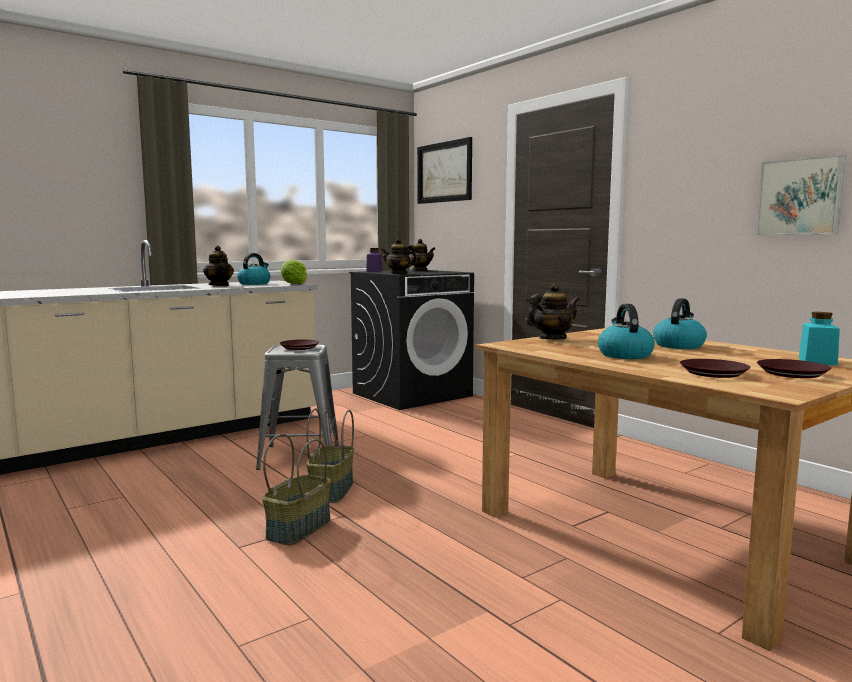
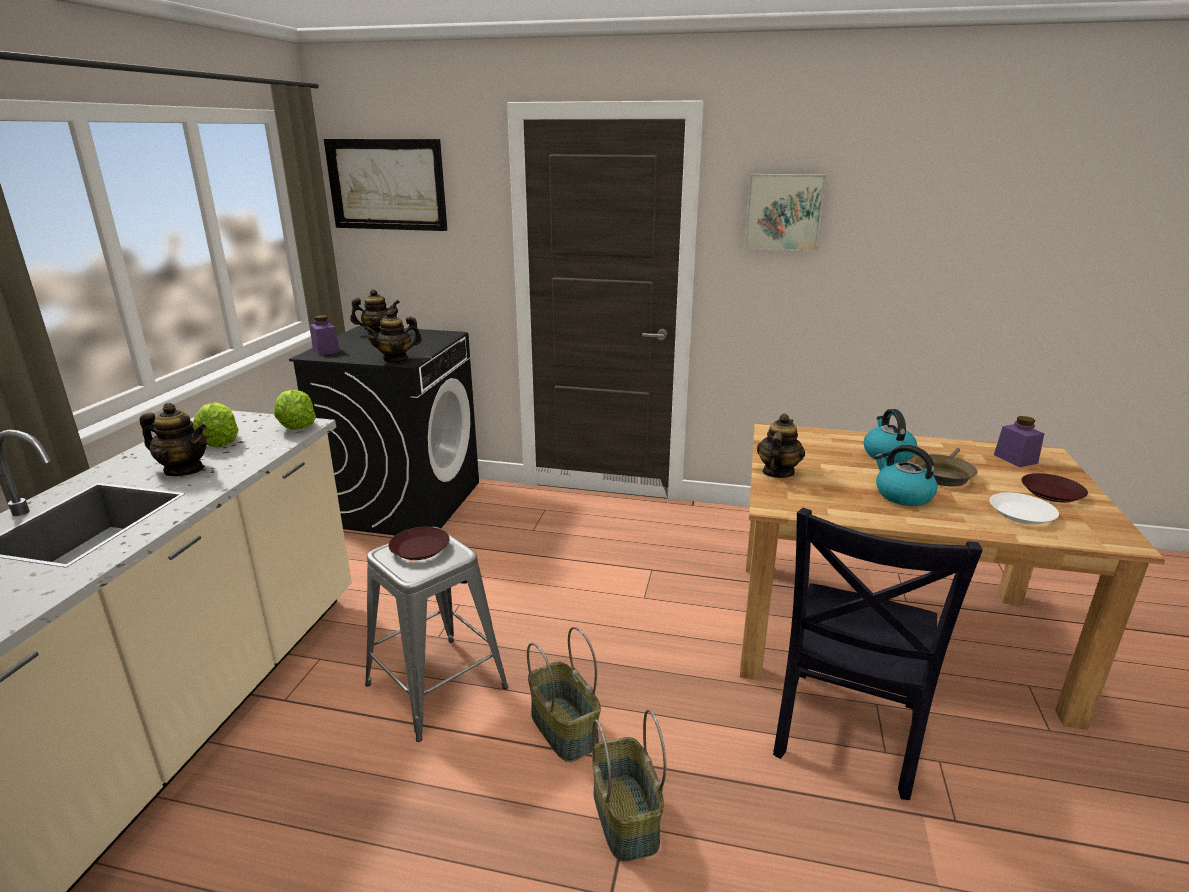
camera: 40 degrees left, 15 degrees up
(254, 283) = (220, 440): kettle -> lettuce
(507, 559) = (845, 734): none -> black chair
(701, 356) = (943, 475): none -> brown frying pan
(713, 373) = (1021, 514): brown plate -> white plate
(801, 197) = (902, 266): picture -> picture (783, 212)
(817, 361) = (1015, 459): turquoise jar -> purple jar

